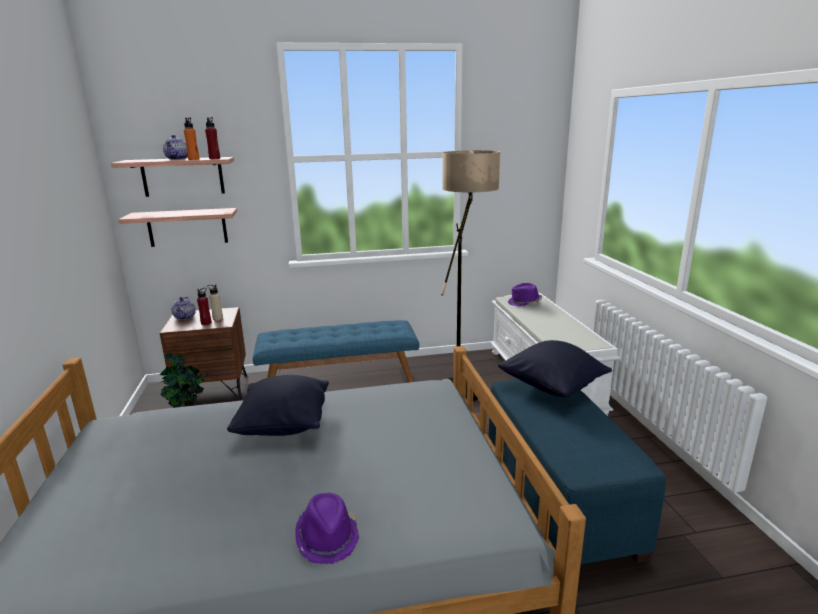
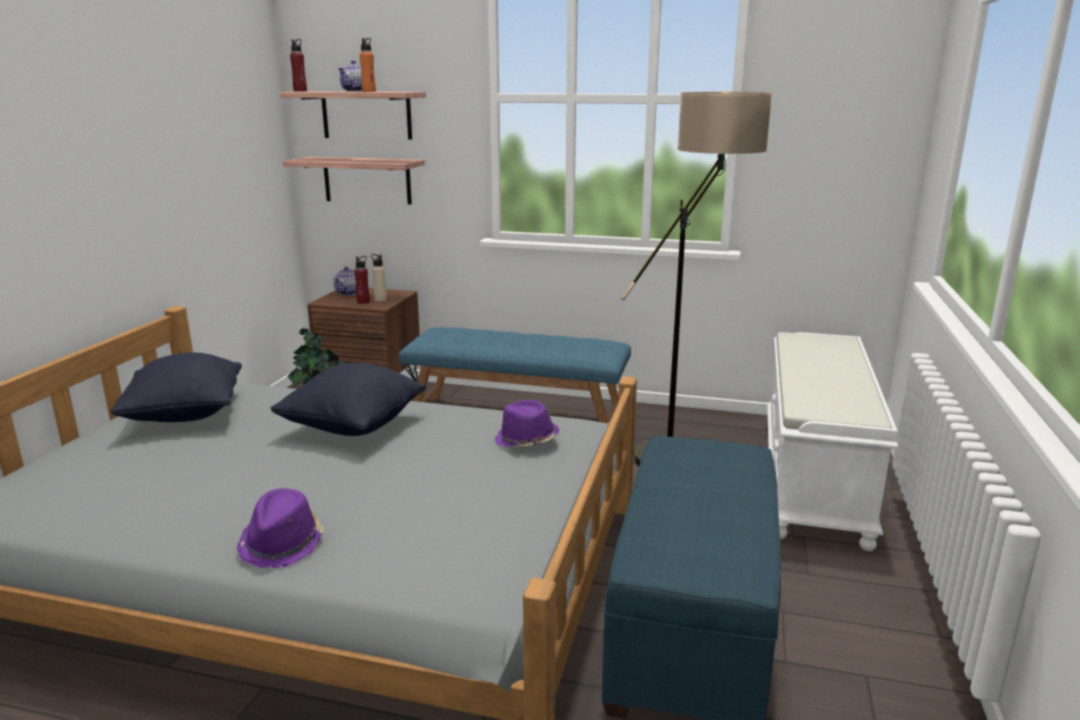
camera: 25 degrees right, 0 degrees up
(214, 158) = (393, 91): red bottle -> red bottle (300, 91)
(524, 303) = (814, 346): purple hat -> purple hat (526, 441)
(552, 388) = (728, 459): black pillow -> black pillow (185, 415)

